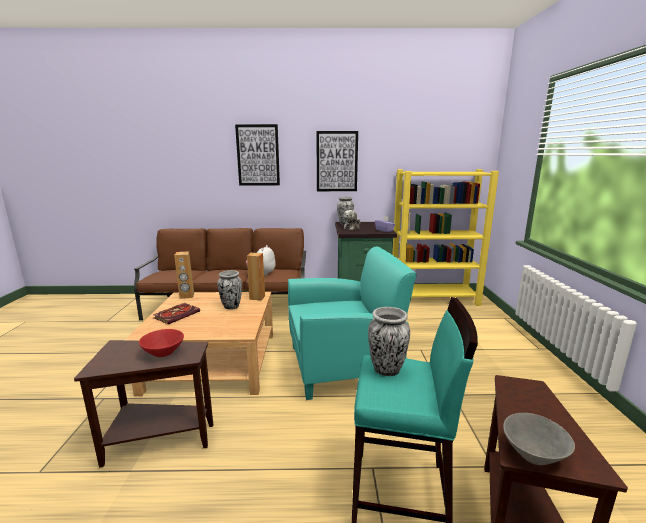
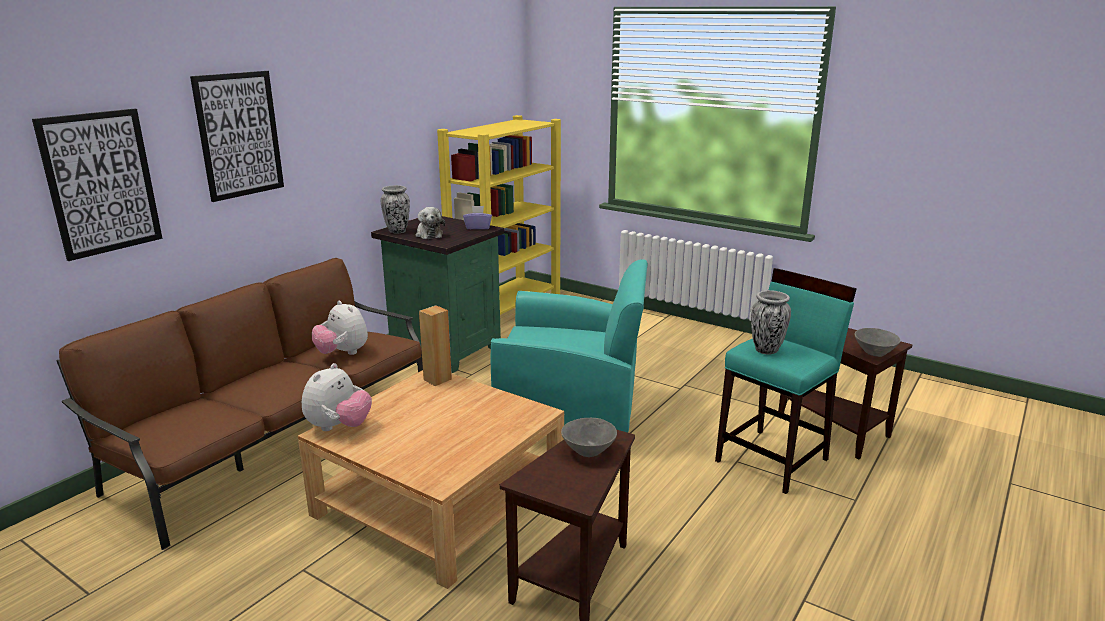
camera: 55 degrees left, 5 degrees up
(164, 353) = (589, 451): red bowl -> grey bowl
(177, 314) = (407, 446): book -> none
(187, 296) = (339, 427): brown speaker -> plush toy
(231, 307) = (442, 403): vase -> none
(337, 161) = (361, 128): picture -> picture (101, 183)
(343, 365) = (571, 416): turquoise armchair -> turquoise armchair turned 75 degrees clockwise

